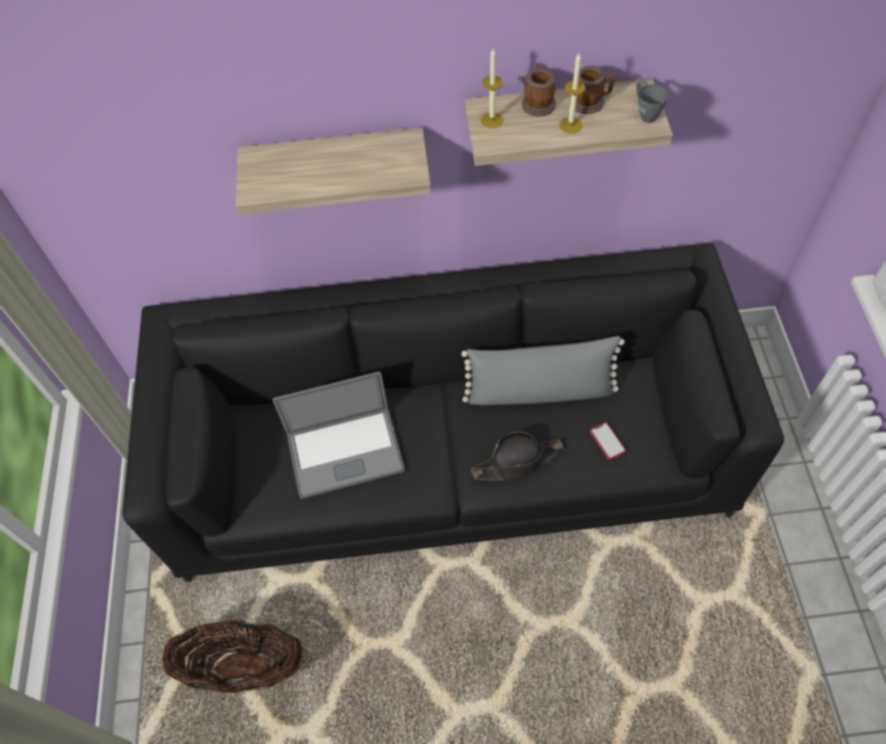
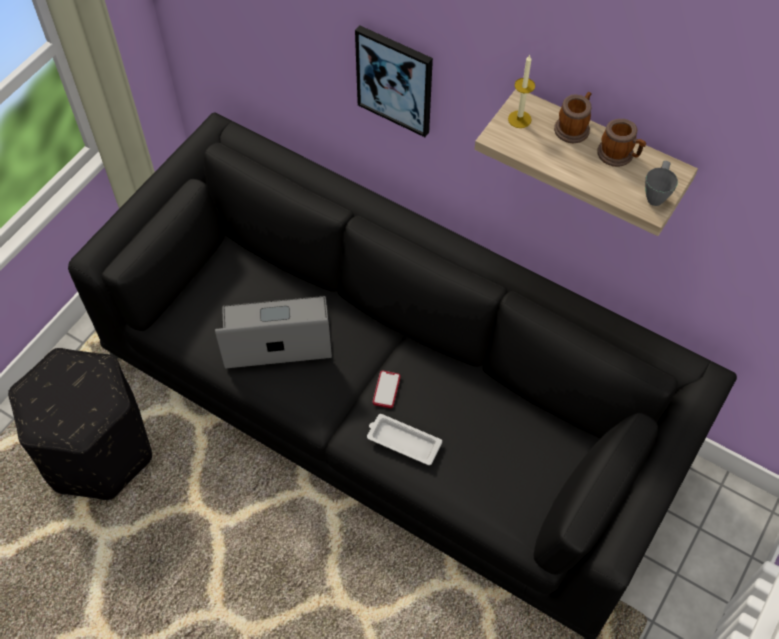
camera: 35 degrees right, 0 degrees up
(243, 667) = (98, 452): basket -> black ottoman
(335, 162) = (395, 80): shelf -> picture
(345, 452) = (276, 334): laptop -> laptop turned 150 degrees clockwise
(517, 461) = (402, 441): black hat -> white tray
(540, 391) = (476, 398): grey pillow -> none
(570, 125) = (580, 164): candle -> none
(607, 442) = (492, 481): phone -> phone (386, 390)

